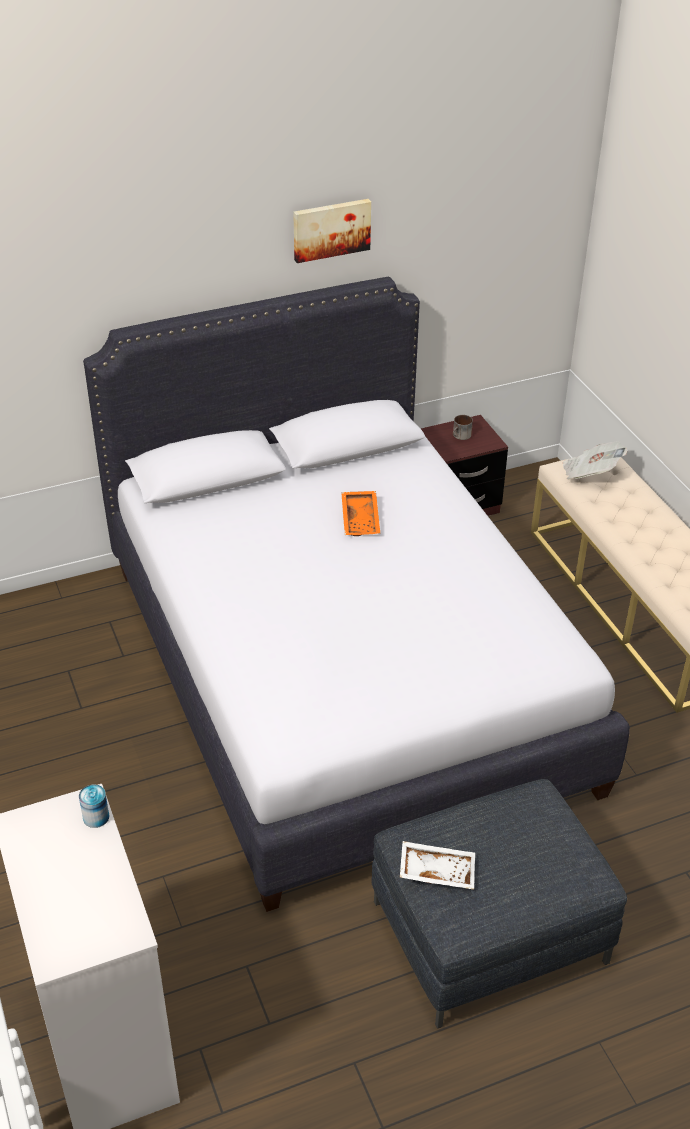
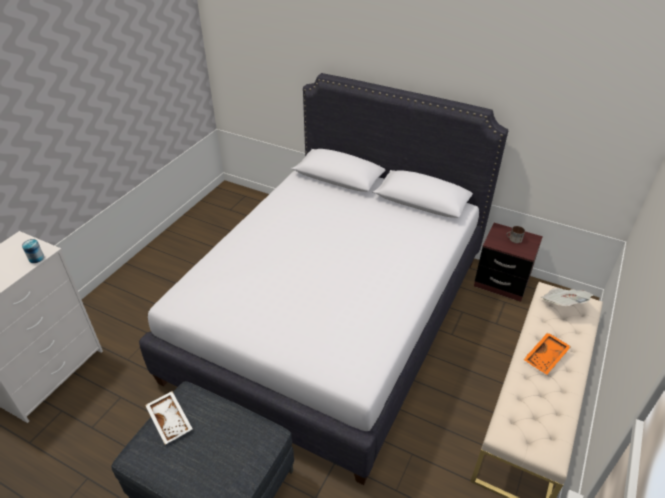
camera: 50 degrees right, 0 degrees up
(331, 229) = (461, 61): picture -> none
(361, 519) = (372, 235): orange tray -> orange tray (546, 357)

